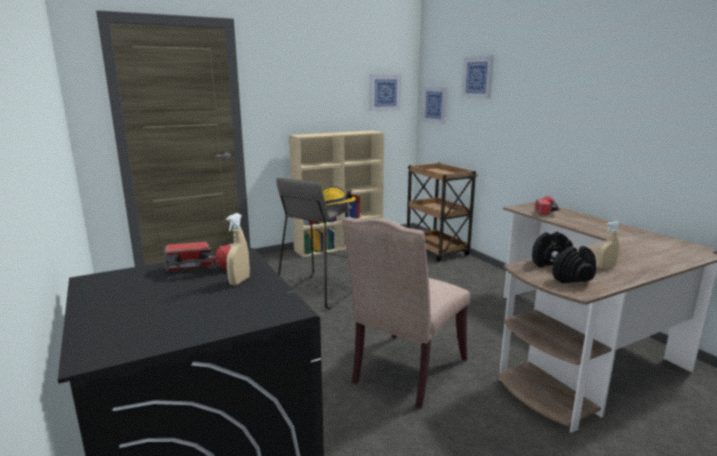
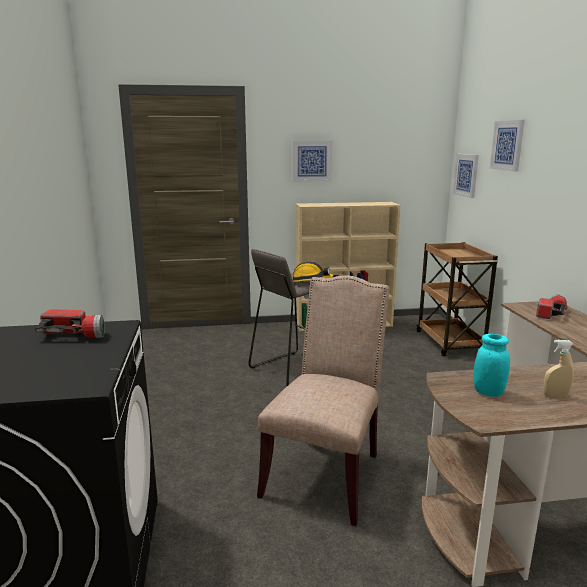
camera: 20 degrees right, 0 degrees up
(239, 281) = (86, 351): beige spray bottle -> none
(384, 92) = (409, 160): picture -> picture (311, 161)
(405, 372) = (326, 472): beige chair -> beige chair turned 150 degrees clockwise
(561, 272) = (488, 392): black dumbbell -> turquoise jar

